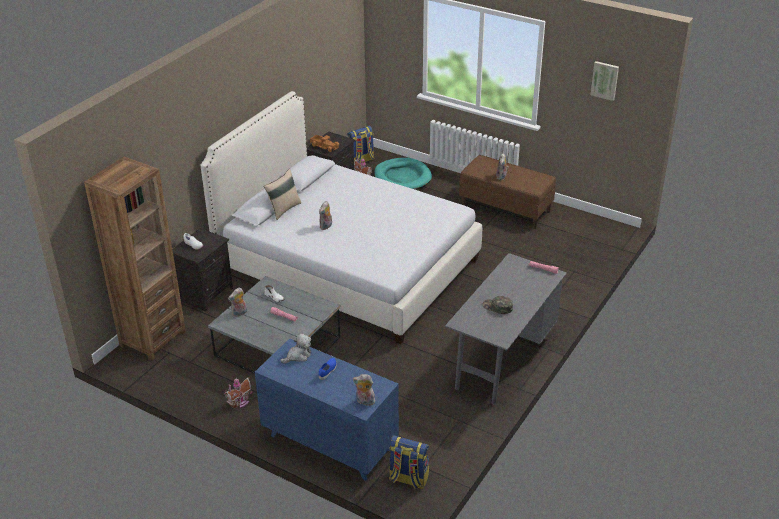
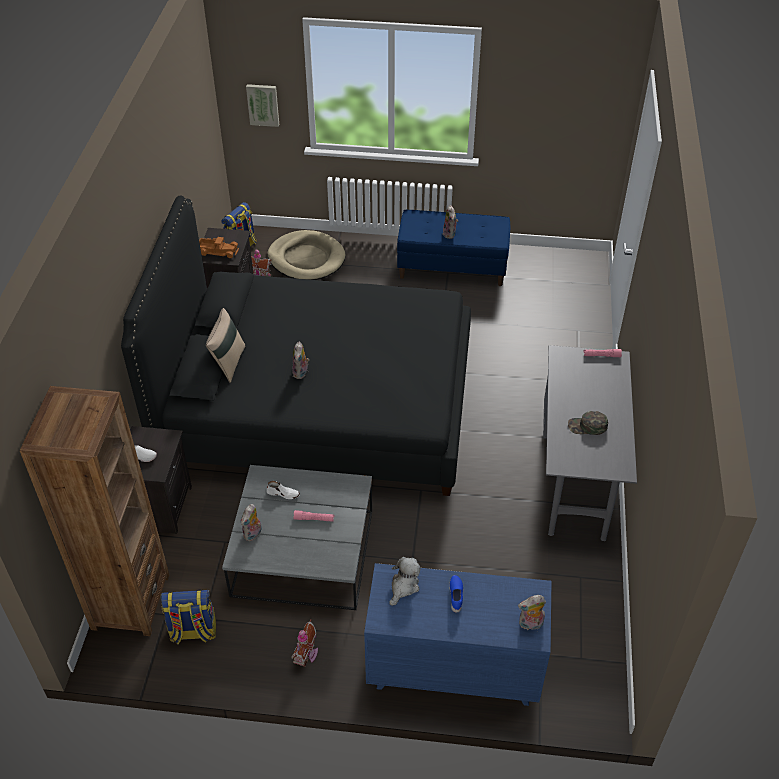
camera: 25 degrees left, 10 degrees up
(347, 266) = (317, 405): white bed -> black bed
(402, 177) = (306, 259): turquoise dog bed -> beige dog bed
(408, 479) = (575, 682): backpack -> backpack (193, 631)
(506, 208) = (452, 267): brown bench -> blue bench
(605, 80) = (566, 89): picture -> picture (263, 104)

